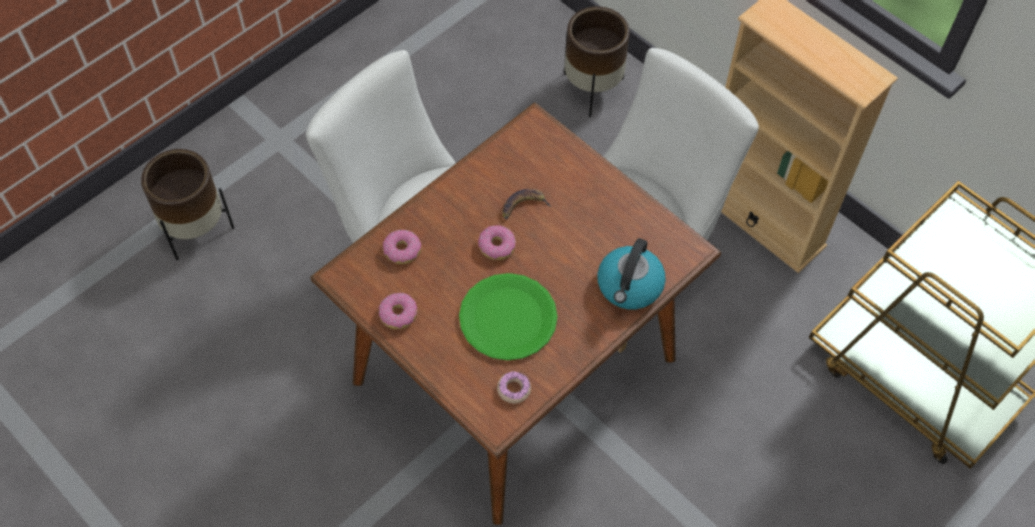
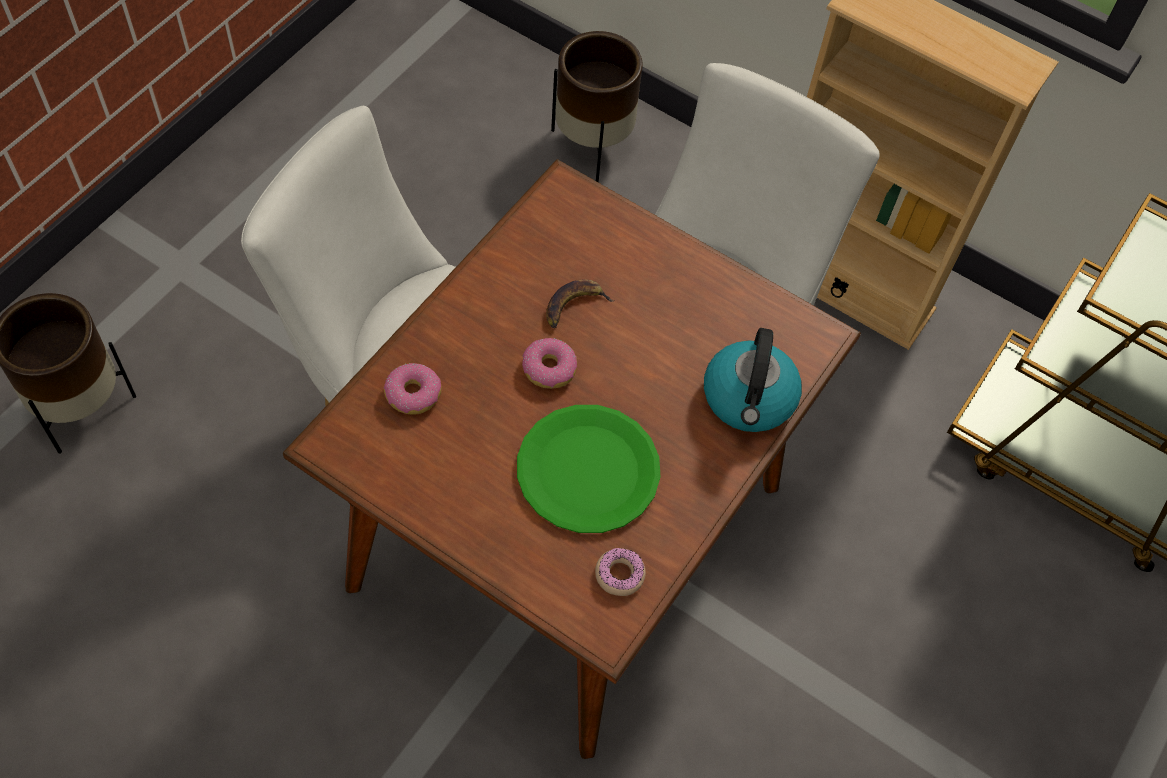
camera: 15 degrees left, 0 degrees up
(398, 315) = (427, 490): donut -> none

